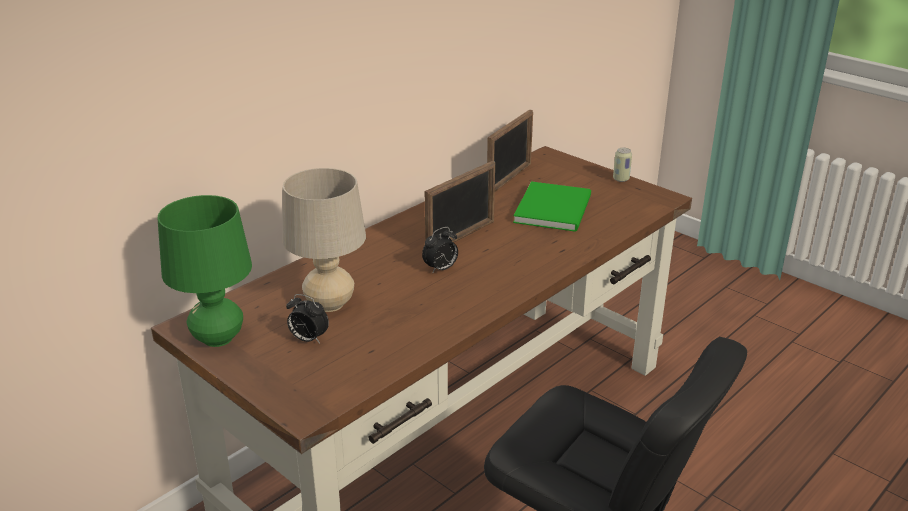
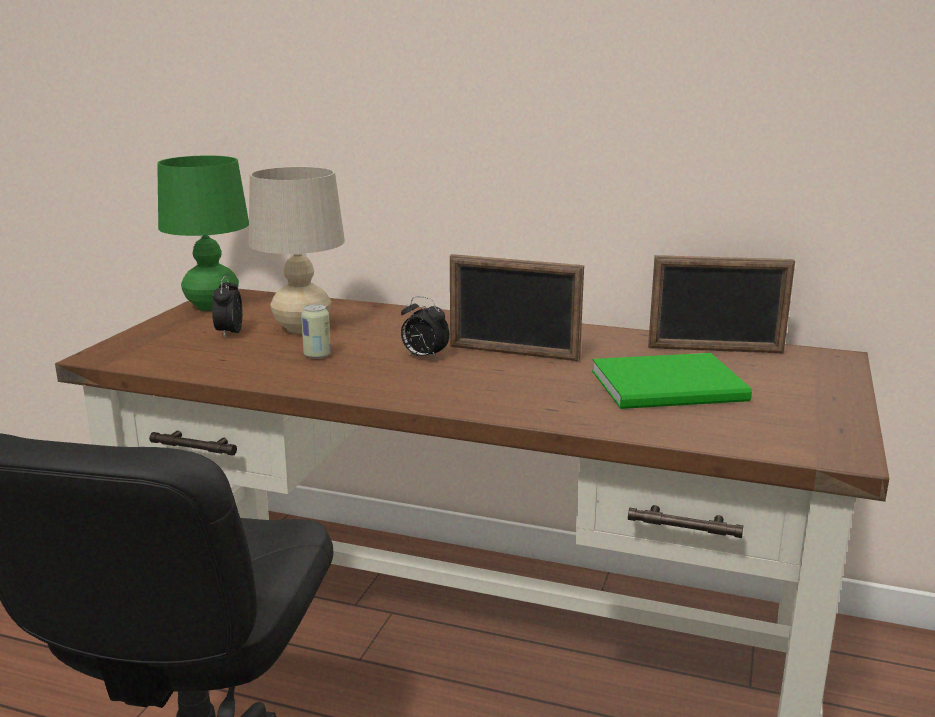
camera: 65 degrees right, 10 degrees down
(621, 179) = (851, 413): can -> can (317, 355)

